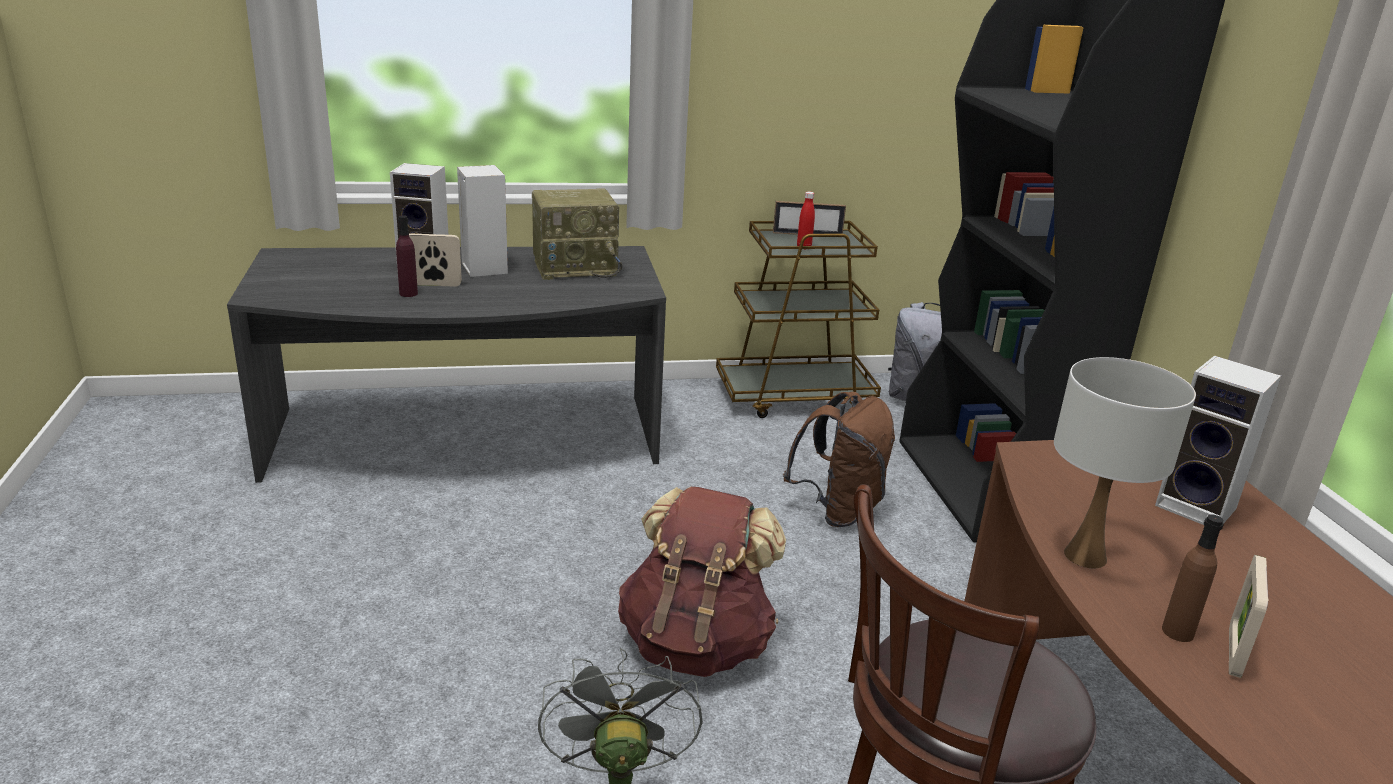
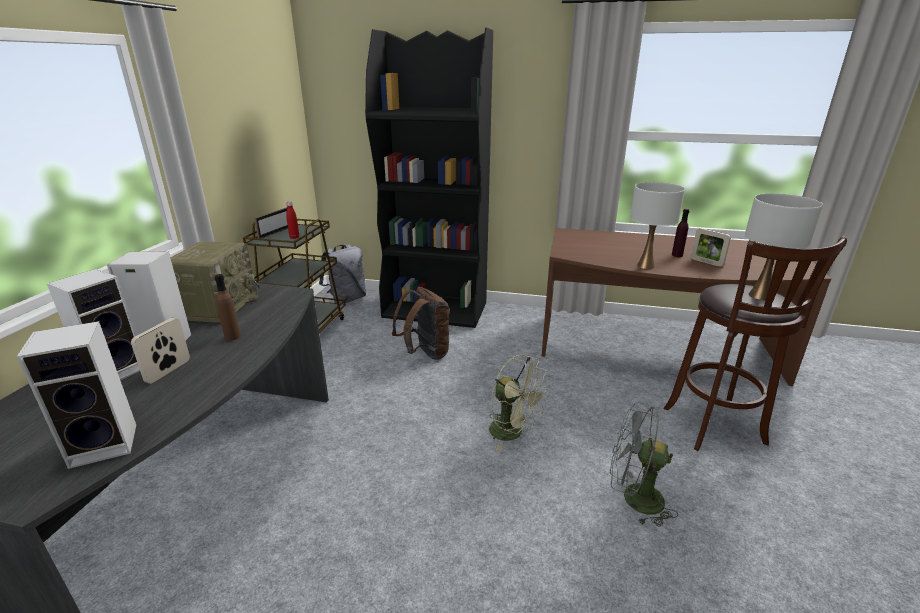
camera: 65 degrees left, 0 degrees up
(408, 293) = (171, 388): purple bottle -> purple bottle (677, 255)
(697, 643) = (513, 433): brown backpack -> green fan
(993, 688) = (760, 296): none -> white table lamp
(1177, 632) = (695, 266): brown bottle -> brown bottle (232, 337)
(1199, 508) = (612, 241): speaker -> speaker (107, 444)

